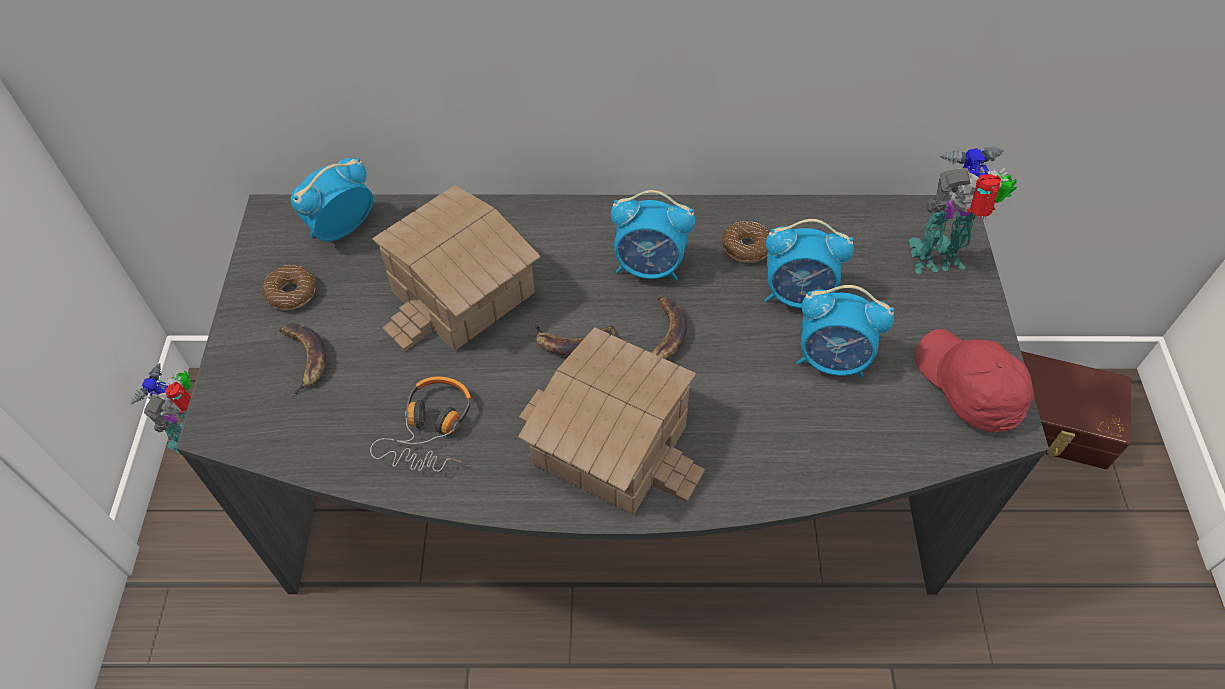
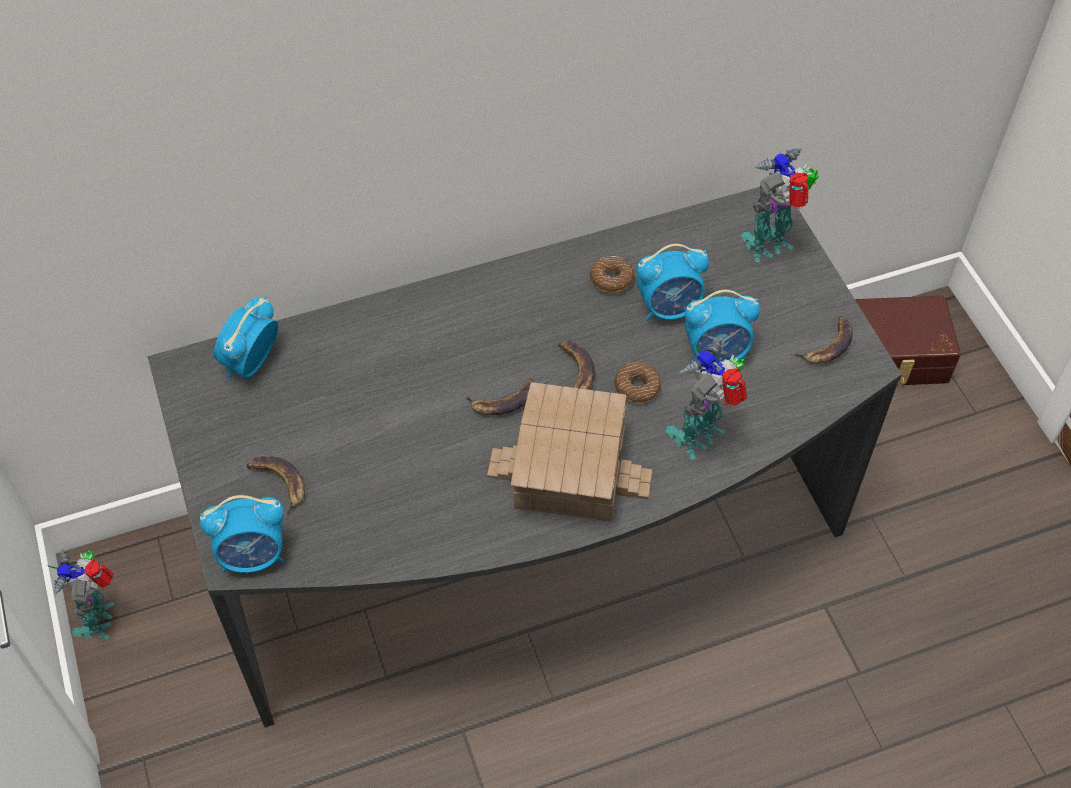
camera: 20 degrees left, 0 degrees up
(291, 293) = (237, 432): donut -> donut (637, 387)
(431, 430) = (419, 508): headphones -> none
(461, 290) = (387, 386): toy house -> none
(649, 267) = (538, 319): alarm clock -> alarm clock (254, 556)
(777, 448) = (700, 436): none -> toy robot
(967, 388) = (827, 345): red cap -> banana

